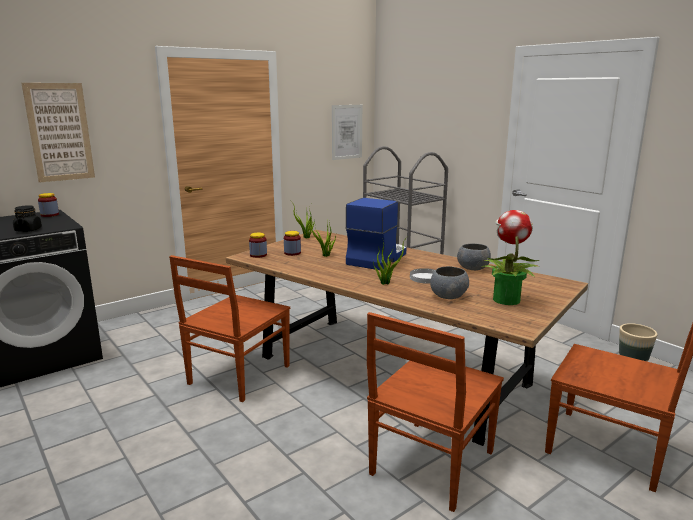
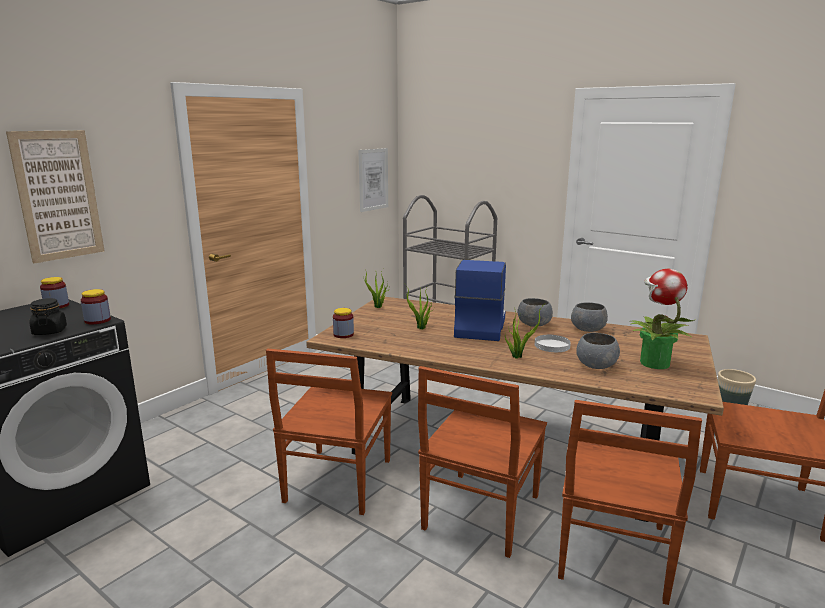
camera: 15 degrees left, 0 degrees up
(292, 253) = (380, 328): jar -> jar (97, 320)
(336, 416) = (480, 514): none -> brown chair
(427, 261) = (534, 324): none -> grey bowl

